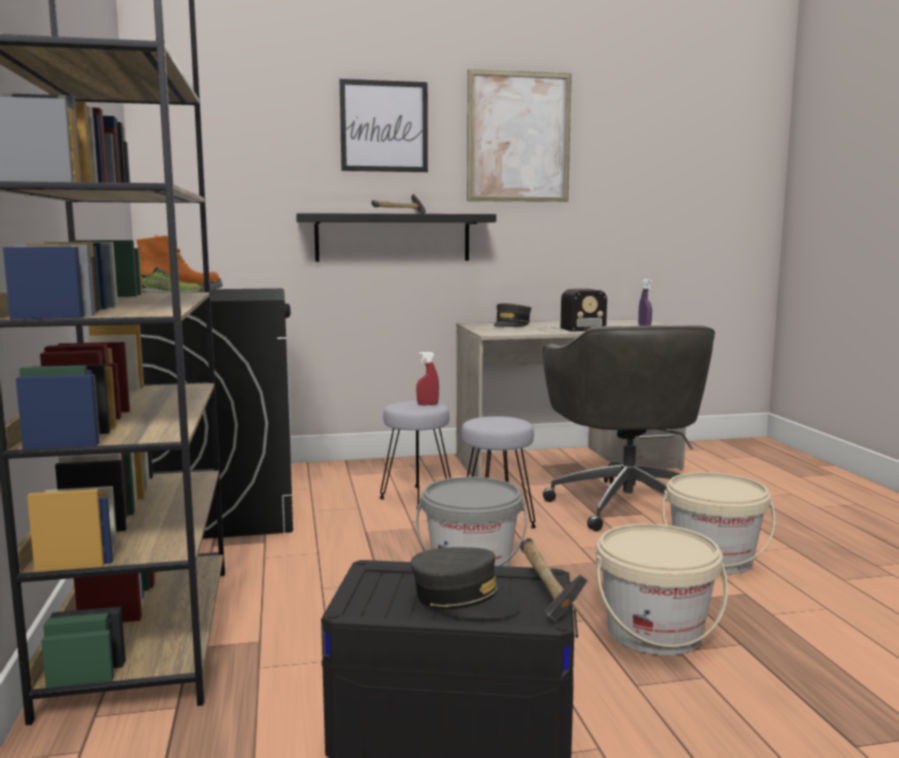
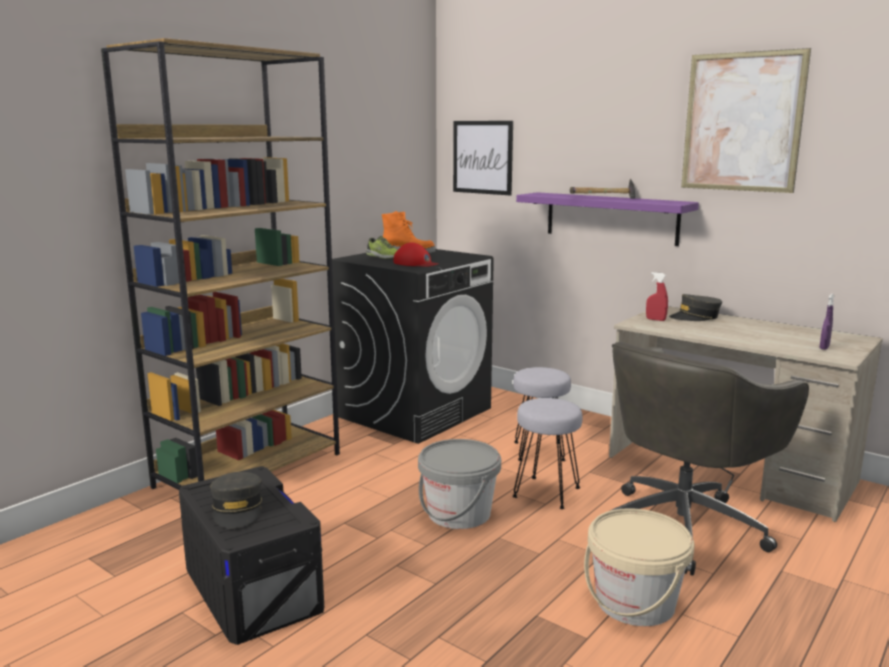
camera: 50 degrees right, 5 degrees up
(238, 296) = (415, 263): none -> red cap
(384, 126) = (610, 116): picture -> picture (482, 157)
(393, 237) = (611, 218): black shelf -> purple shelf
(427, 404) = (550, 375): red spray bottle -> red spray bottle (655, 319)
(544, 590) = (276, 526): hammer -> none
(568, 329) = (722, 334): radio -> none
(654, 633) = (453, 617): beige bucket -> none

